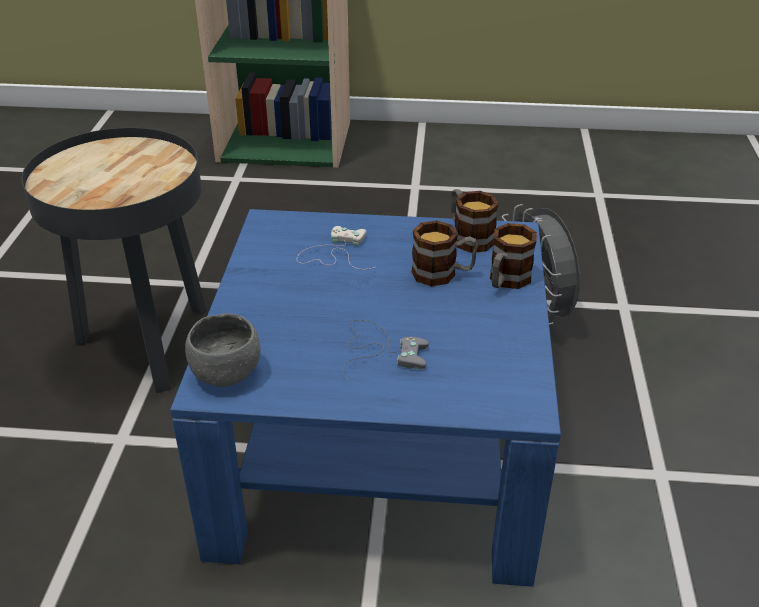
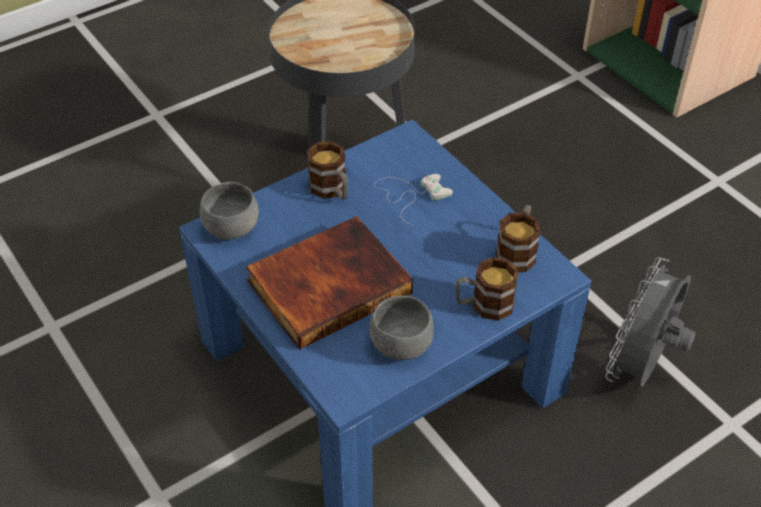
camera: 50 degrees right, 10 degrees up
(380, 350) = (328, 284): grey game controller -> book
(443, 274) = (451, 265): mug -> mug (332, 190)
(501, 346) = (401, 345): none -> grey bowl

